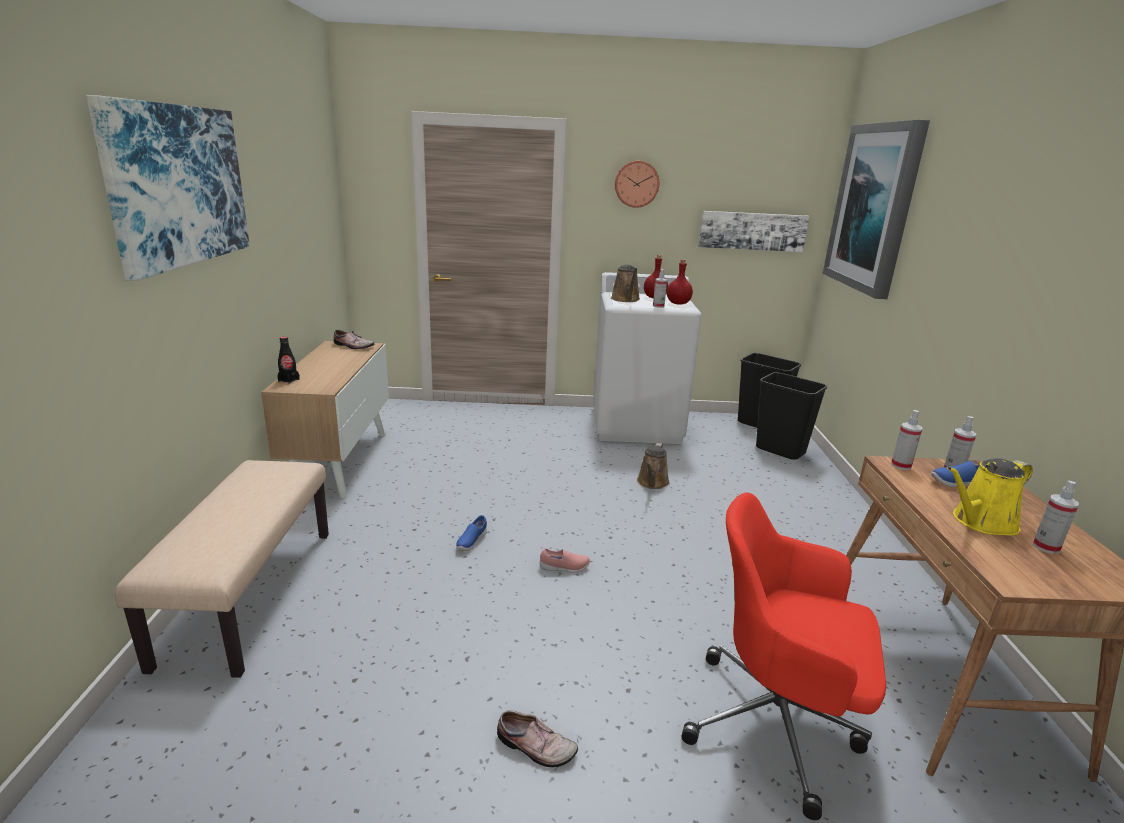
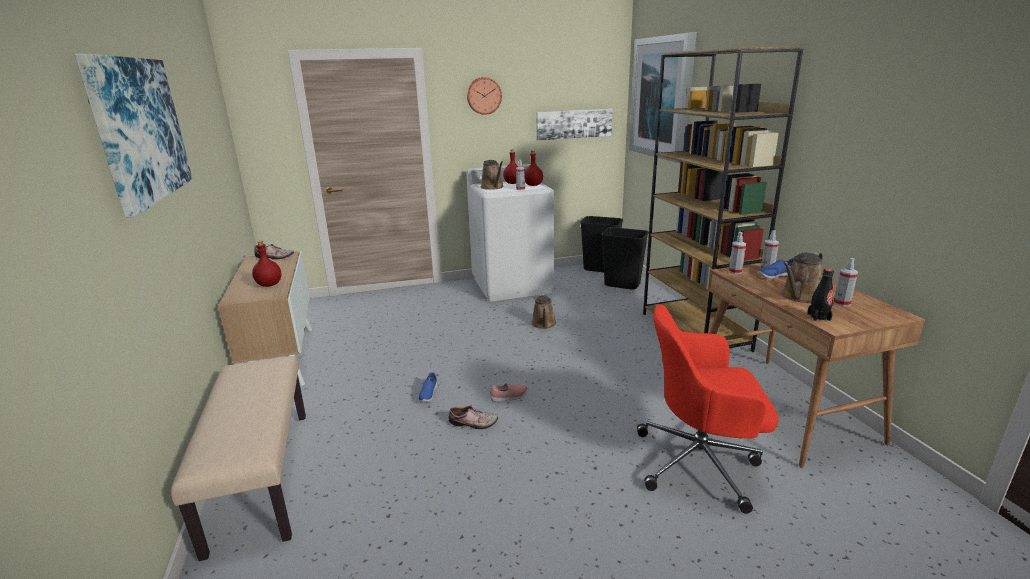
camera: 15 degrees left, 0 degrees up
(289, 380) = (236, 293): black bottle -> black bottle (818, 317)
(326, 377) = (269, 285): none -> red bottle
(535, 748) = (550, 523): shoe -> shoe (473, 423)
(855, 535) = (695, 331): none -> brown bookcase
(981, 522) = (799, 296): yellow watering can -> brown watering can

